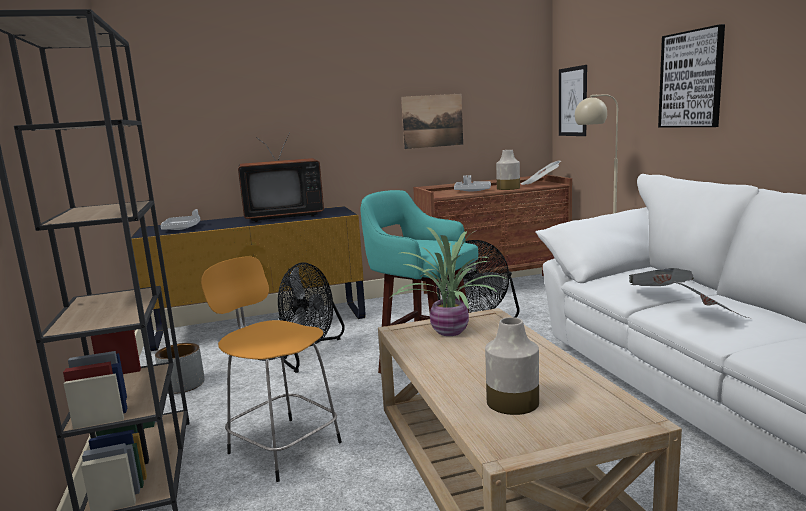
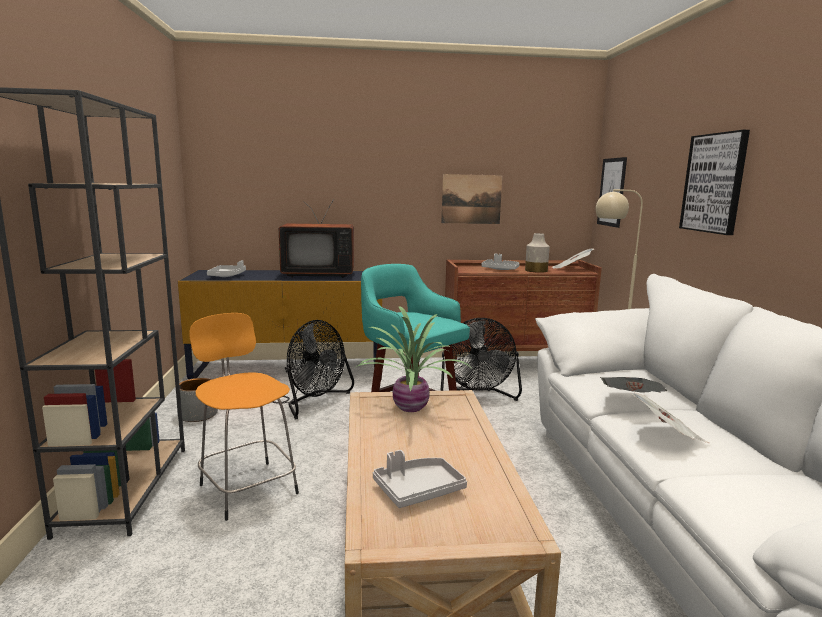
camera: 10 degrees right, 0 degrees up
(512, 401) = (418, 490): beige vase -> grey tray

